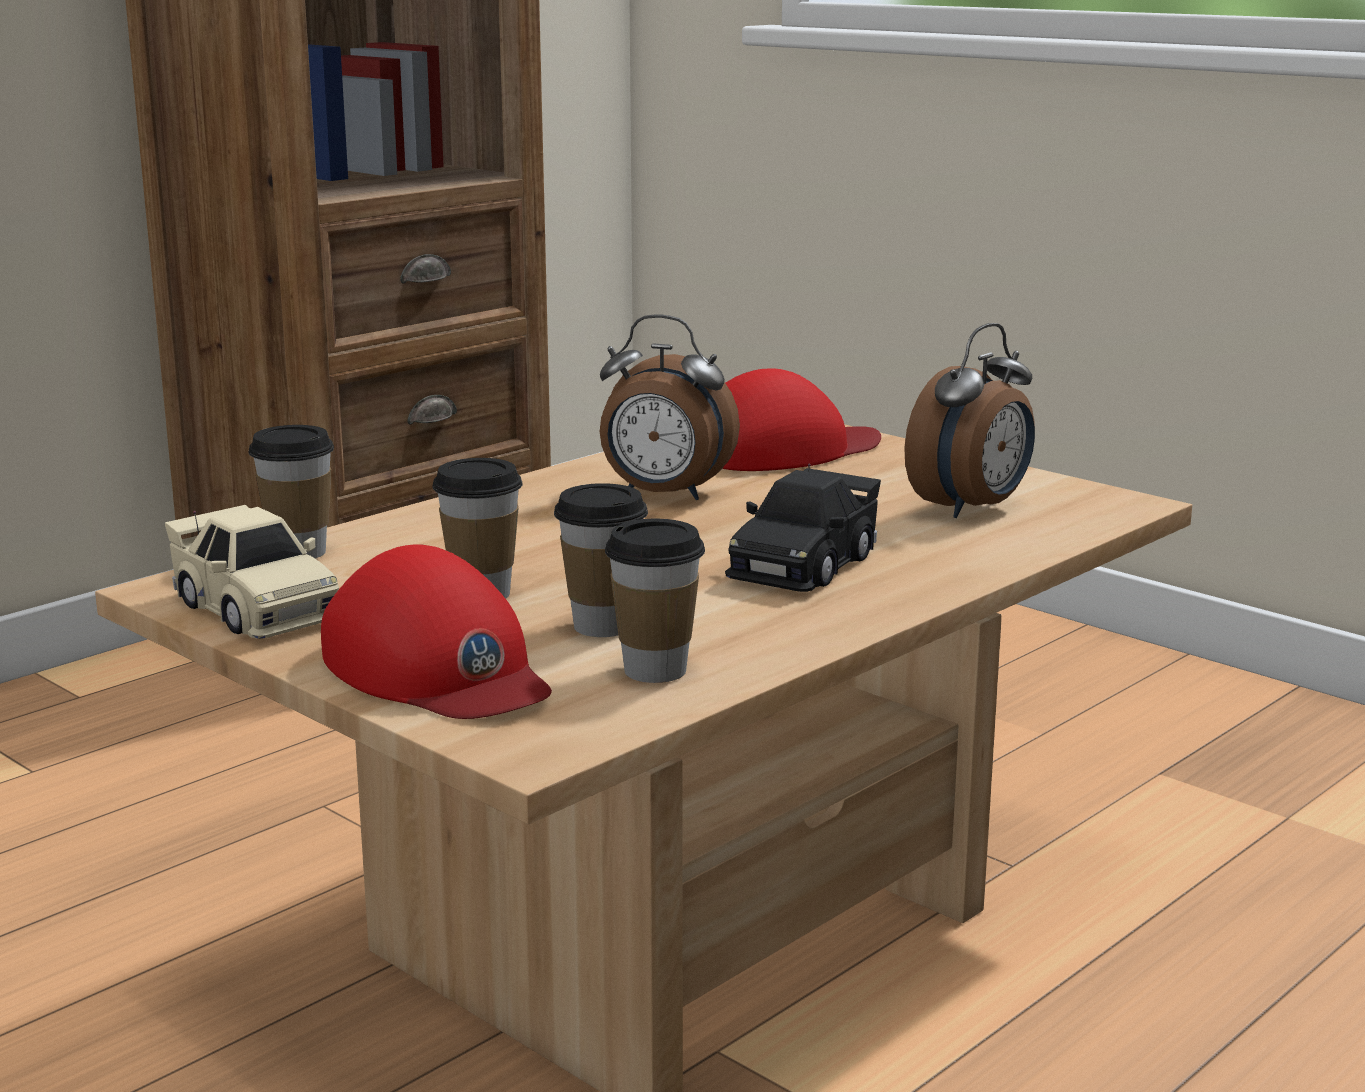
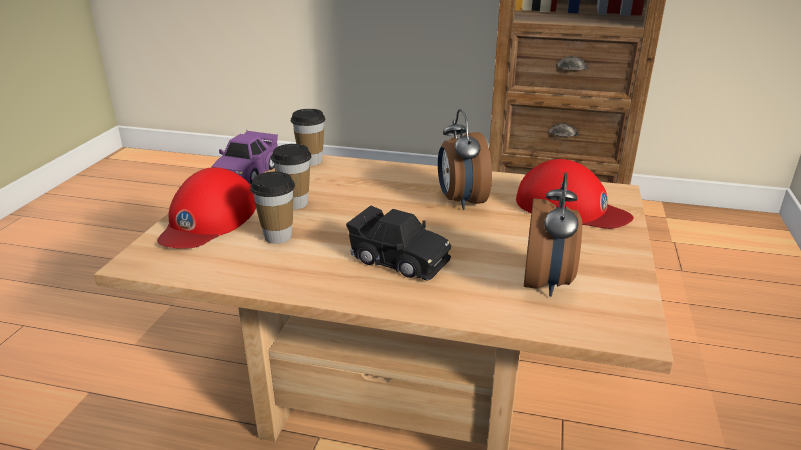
camera: 60 degrees right, 10 degrees up
(256, 609) = (247, 173): beige toy car -> purple toy car
(655, 670) = (234, 262): cup -> none
(803, 565) = (399, 259): black toy car -> black toy car turned 150 degrees counterclockwise
(972, 508) = (547, 283): alarm clock -> alarm clock turned 90 degrees counterclockwise

